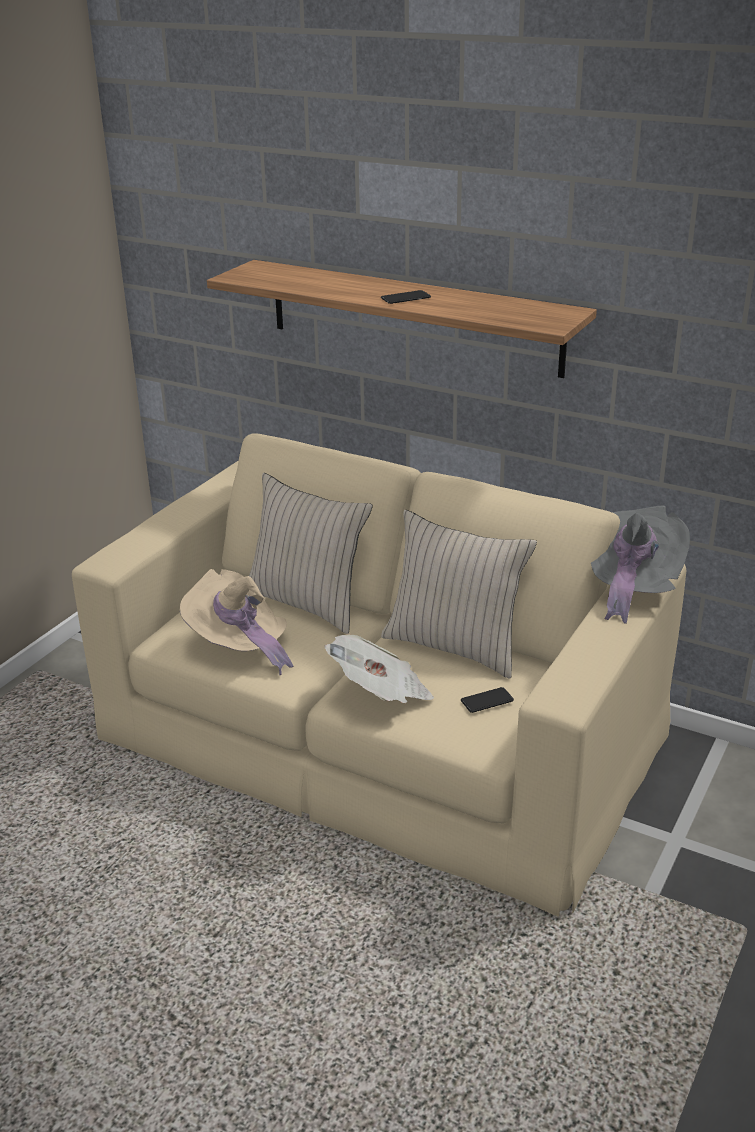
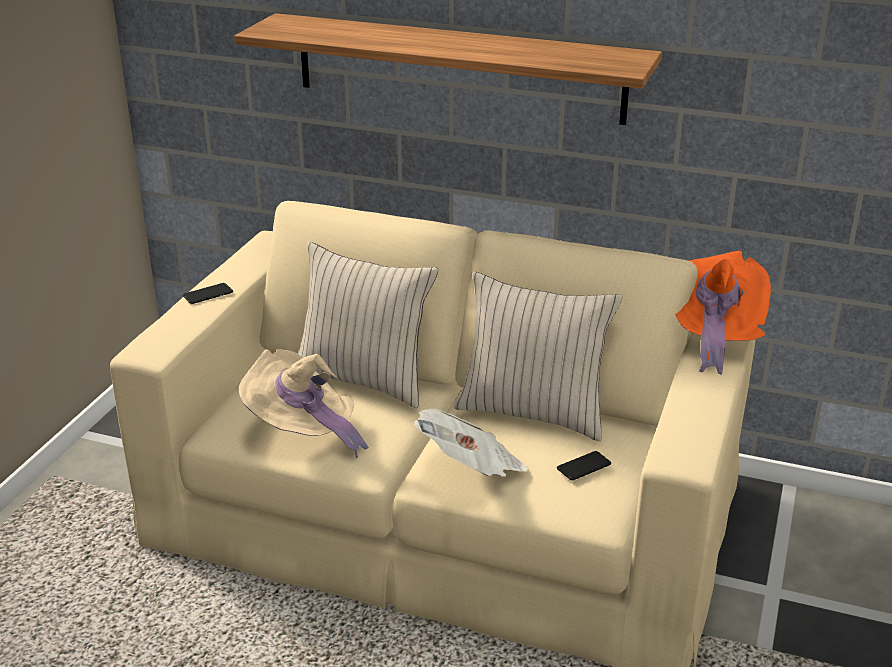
camera: 10 degrees left, 0 degrees up
(405, 298) = (460, 47): phone -> phone (208, 294)
(631, 586) = (713, 336): grey hat -> orange hat

